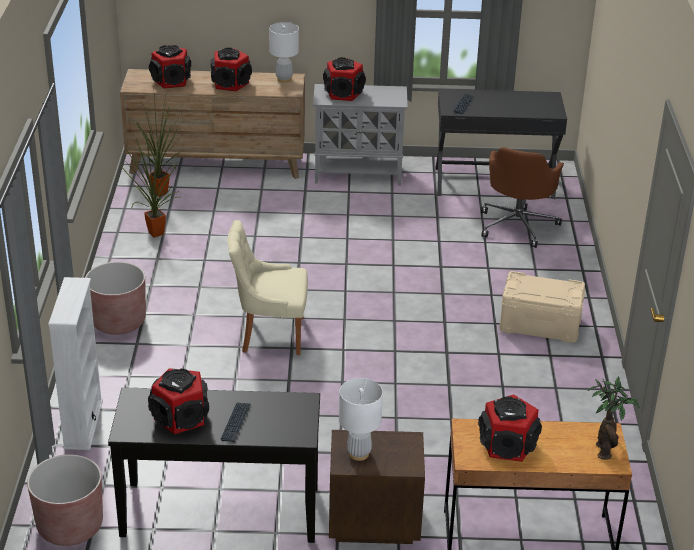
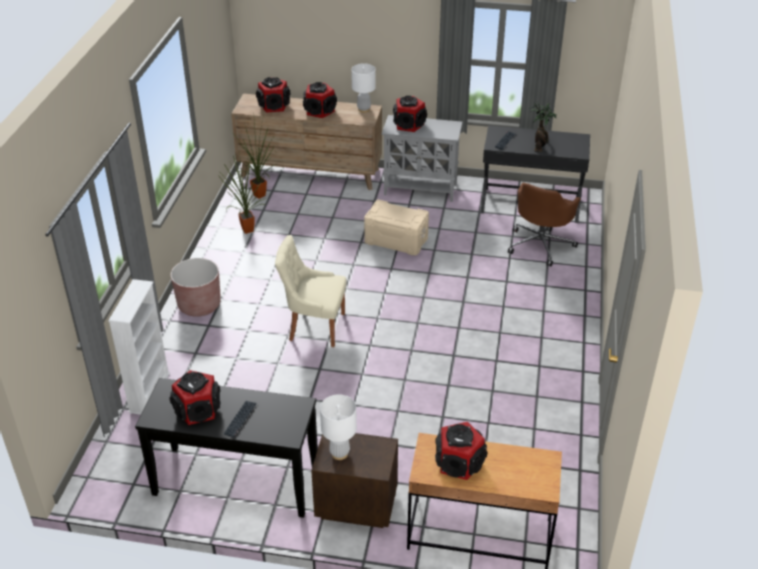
camera: 10 degrees right, 5 degrees up
(70, 526) = (116, 481): brown planter -> none
(540, 325) = (537, 337): beige storage box -> beige storage box (396, 241)
(605, 449) = (542, 475): potted plant -> potted plant (539, 147)

